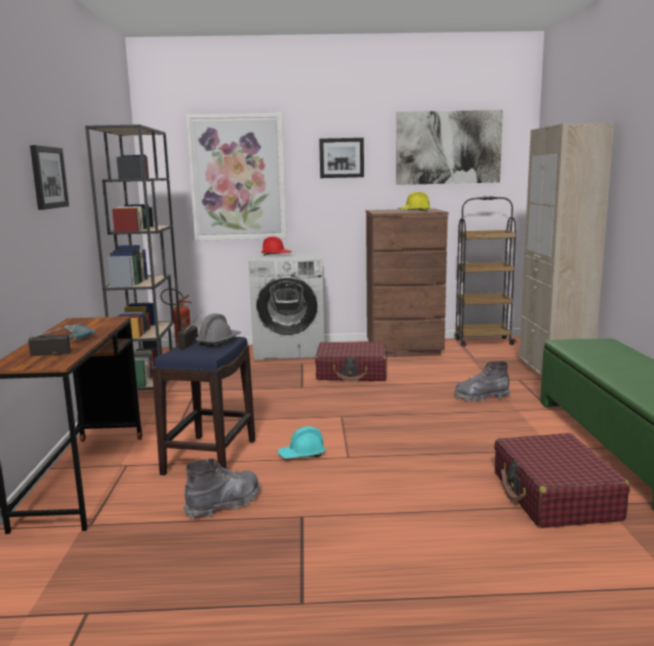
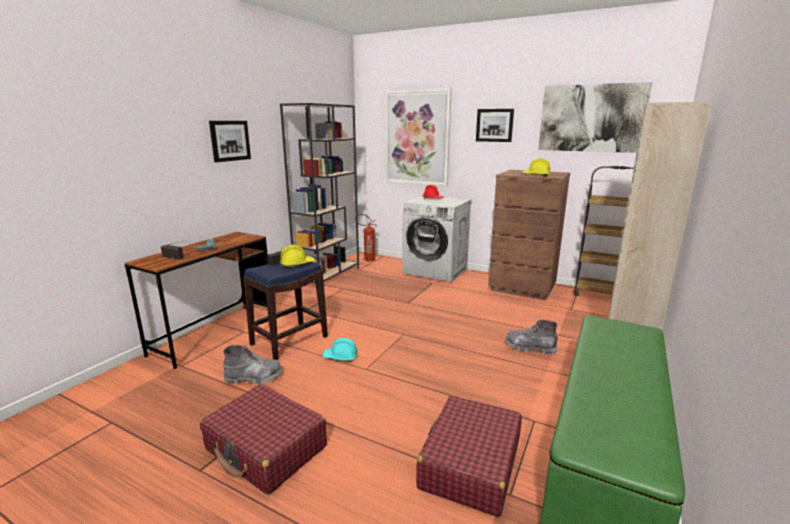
camera: 30 degrees right, 5 degrees up
(219, 341) = (297, 264): grey hard hat -> yellow hard hat
(352, 373) = (456, 299): red suitcase -> red suitcase (266, 448)

